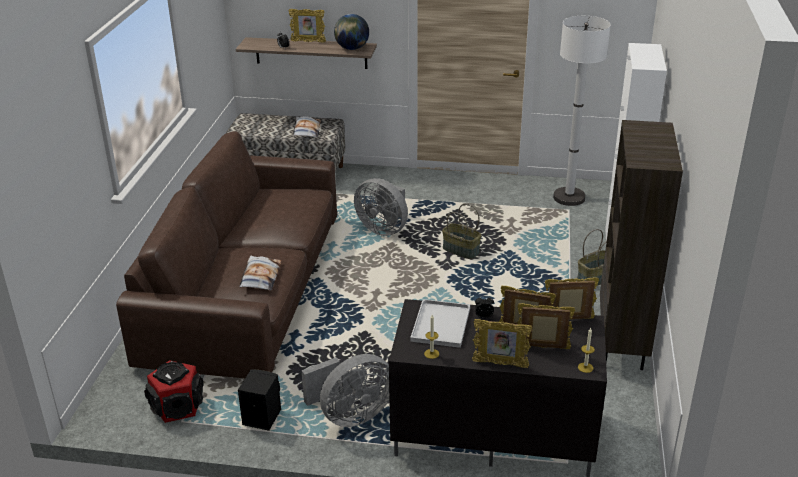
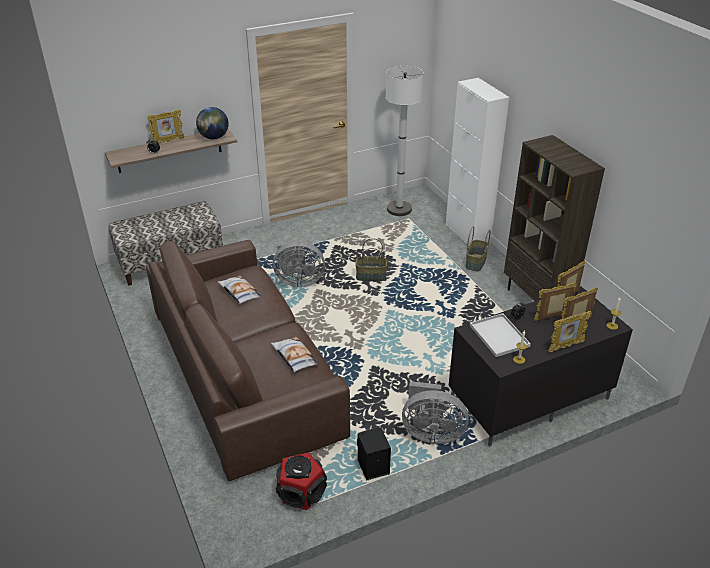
camera: 35 degrees left, 5 degrees up
(306, 130) = (187, 220): pillow -> pillow (239, 292)
(351, 415) = (431, 433): grey fan -> grey fan turned 75 degrees clockwise

